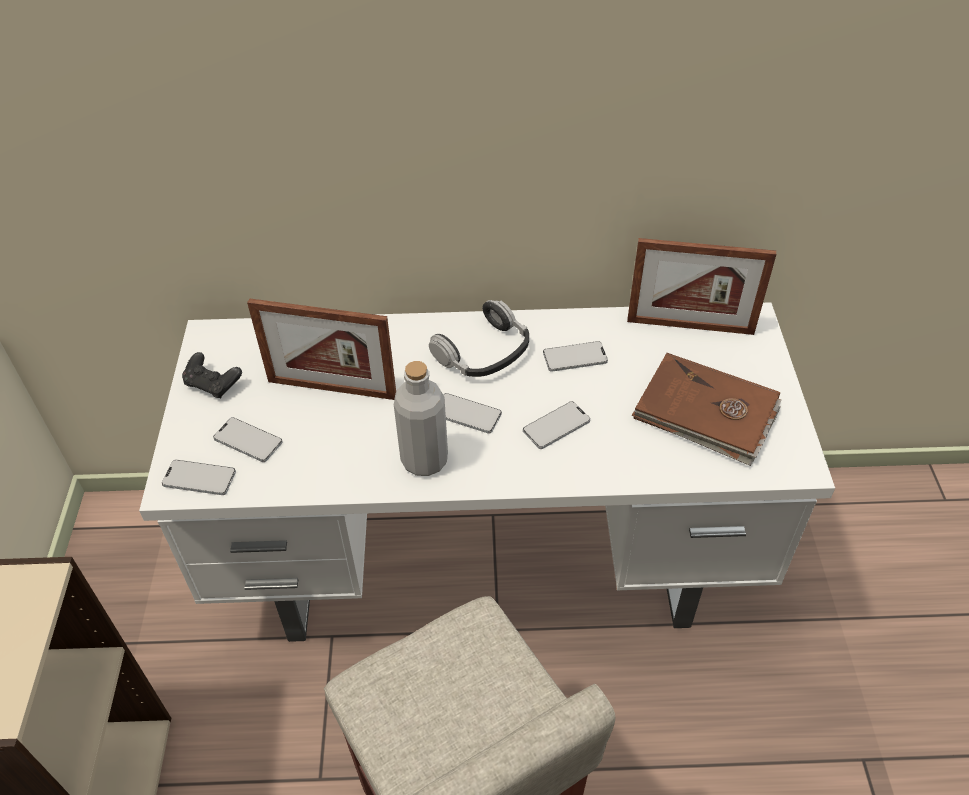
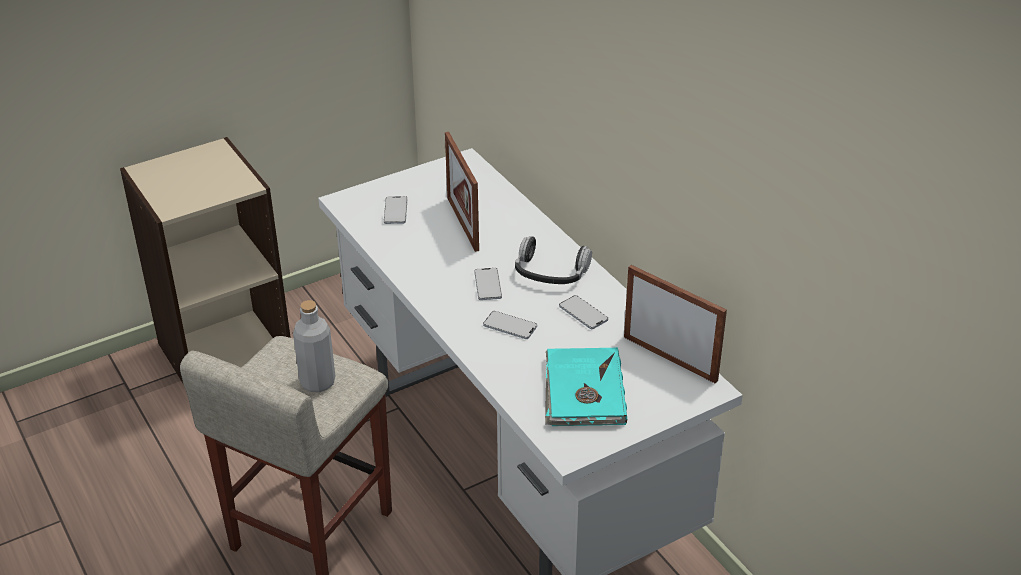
camera: 60 degrees right, 10 degrees down
(199, 478) = (355, 207): phone -> none
(213, 384) = (427, 180): black game controller -> none
(424, 460) = (435, 282): grey bottle -> grey bottle (318, 382)
(690, 326) = (670, 358): picture frame -> picture frame turned 150 degrees clockwise
(706, 413) = (583, 391): brown book -> turquoise book

